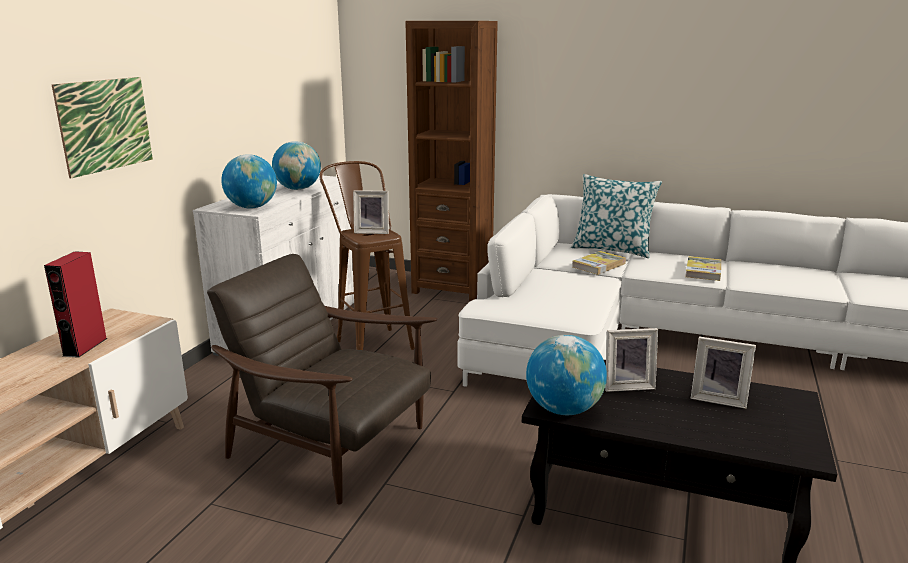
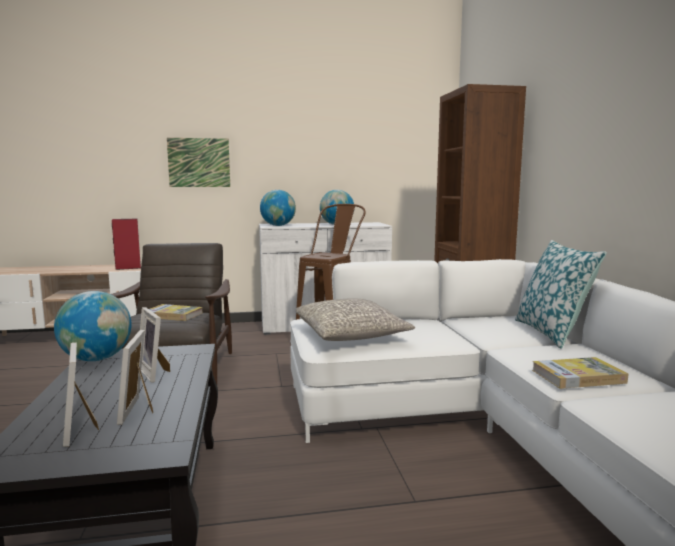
camera: 60 degrees right, 10 degrees down
(372, 232) = (330, 255): picture frame -> picture frame (81, 428)
(557, 302) = (351, 334): none -> grey pillow
(598, 265) = (485, 334): book -> book (173, 315)

